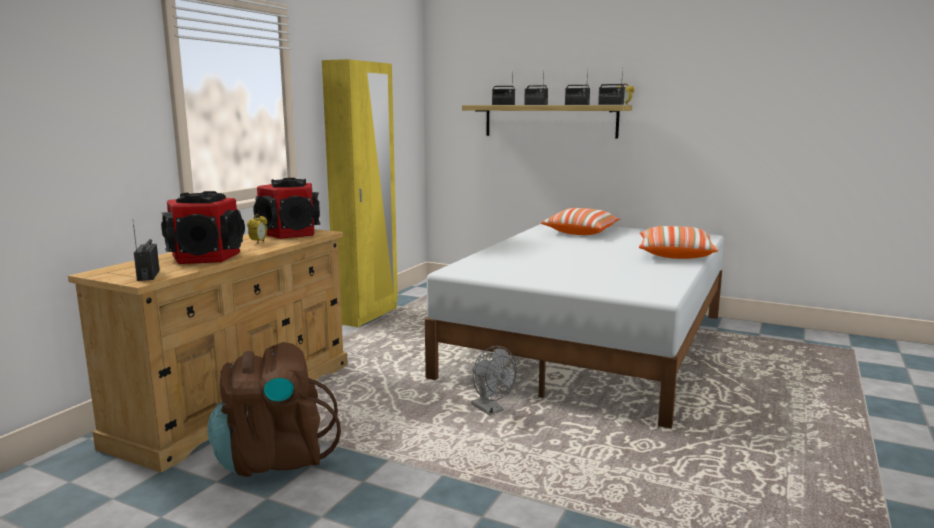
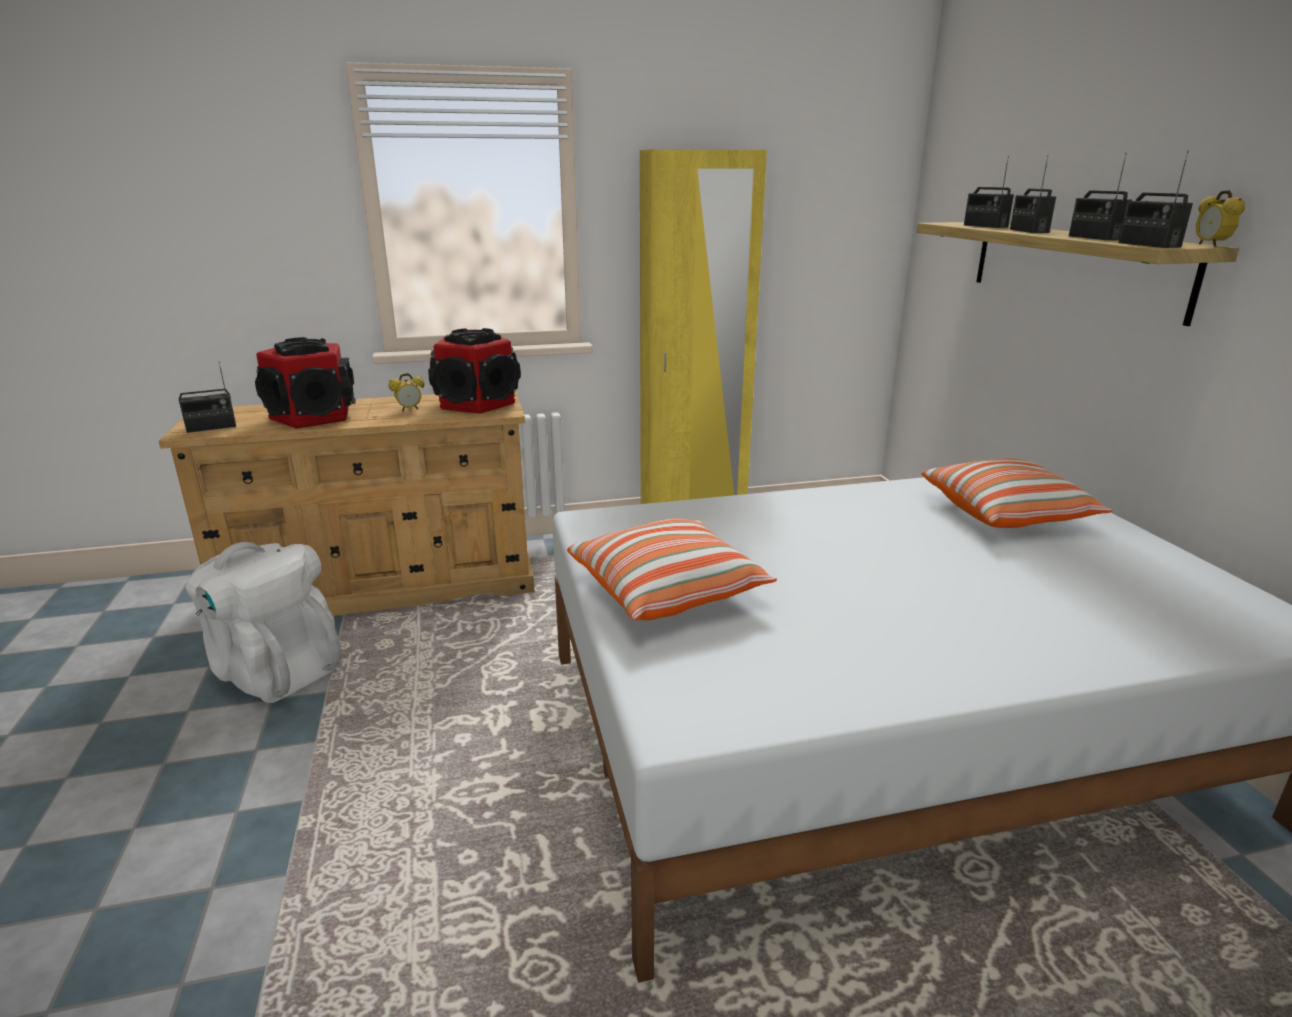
camera: 50 degrees right, 10 degrees up
(148, 275) = (211, 427): radio -> radio turned 150 degrees counterclockwise
(275, 458) = (275, 670): brown backpack -> white backpack
(491, 410) = (519, 750): grey fan -> none
(674, 255) = (1035, 645): pillow -> pillow (668, 590)

